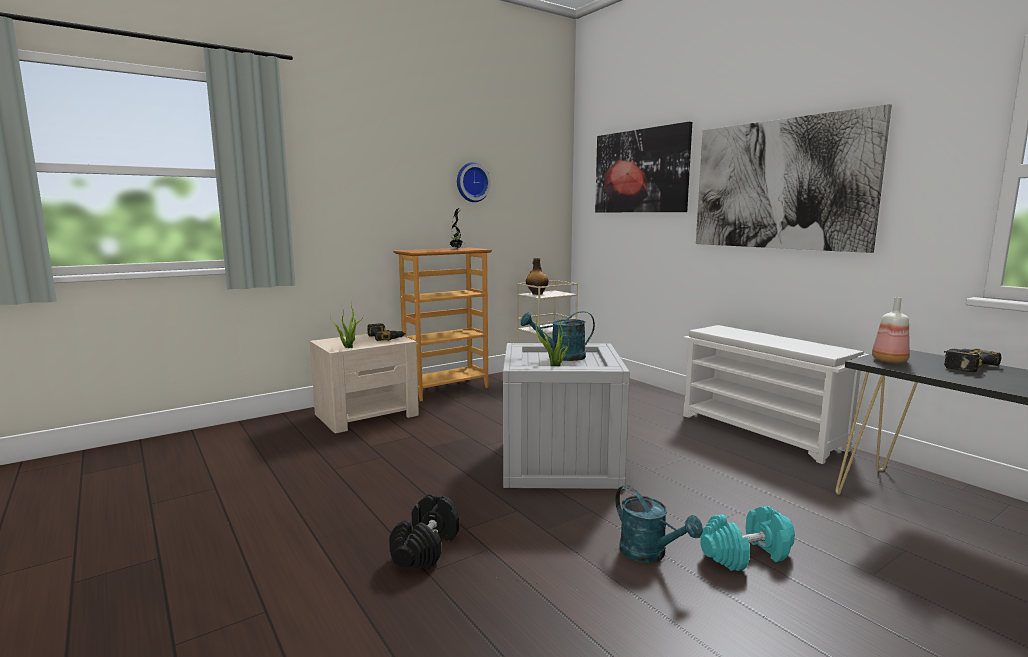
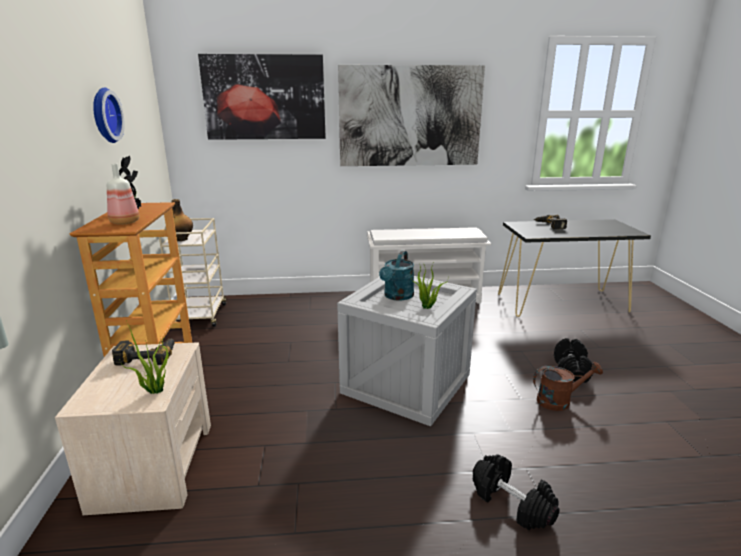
camera: 60 degrees left, 10 degrees up
(650, 554) = (559, 401): turquoise watering can -> brown watering can
(746, 555) = (571, 371): turquoise dumbbell -> black dumbbell
(888, 361) = (532, 232): bottle -> bottle (124, 222)

